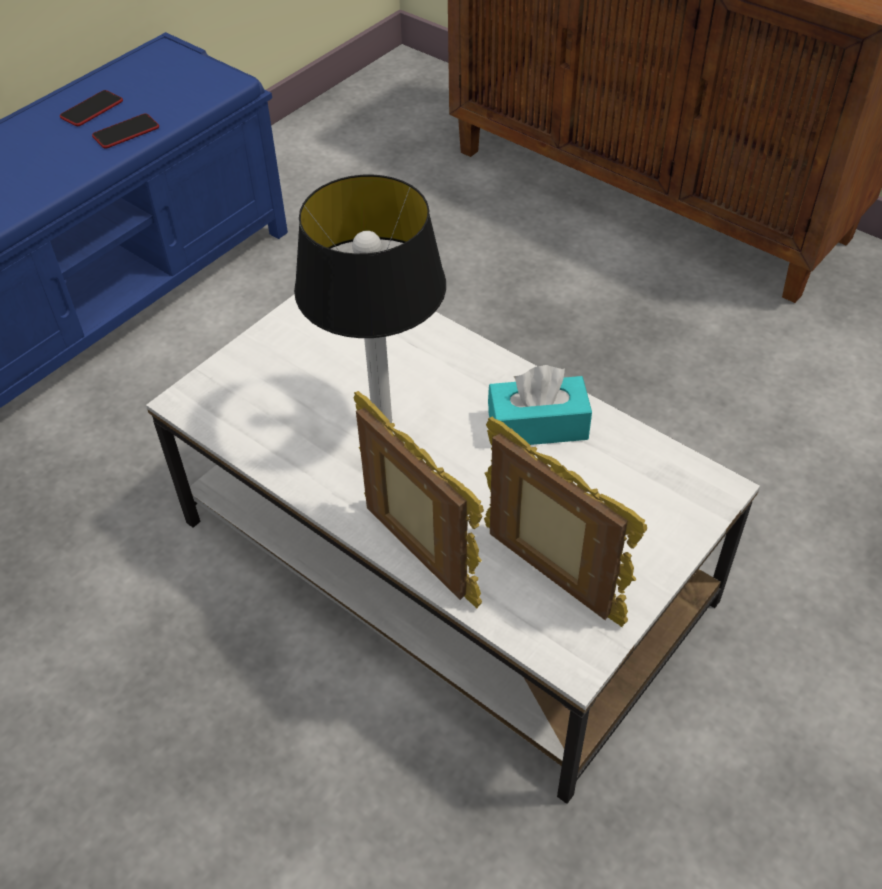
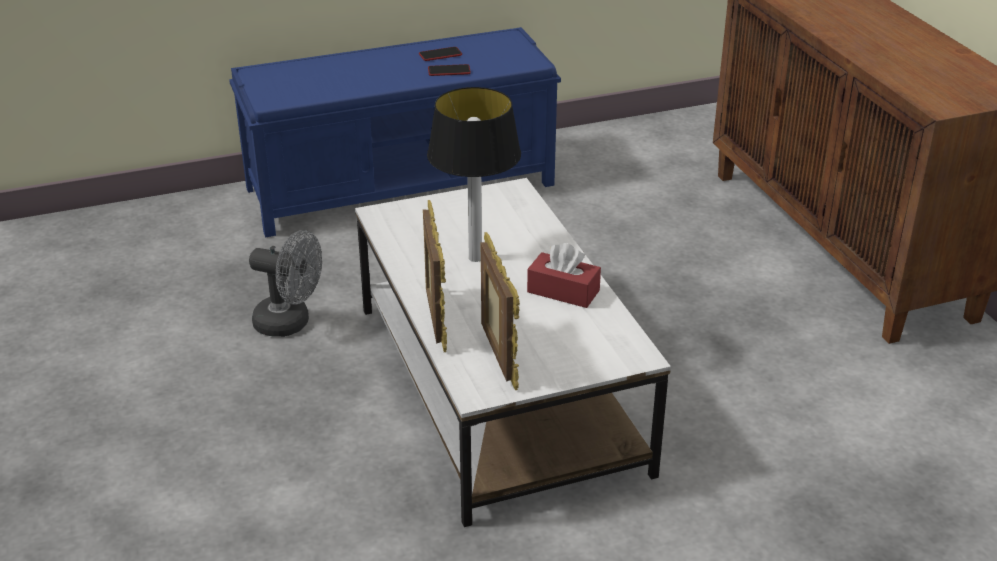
camera: 30 degrees right, 15 degrees down
(99, 590) = (290, 323): none -> grey fan
(537, 425) = (563, 291): turquoise tissue box -> red tissue box

